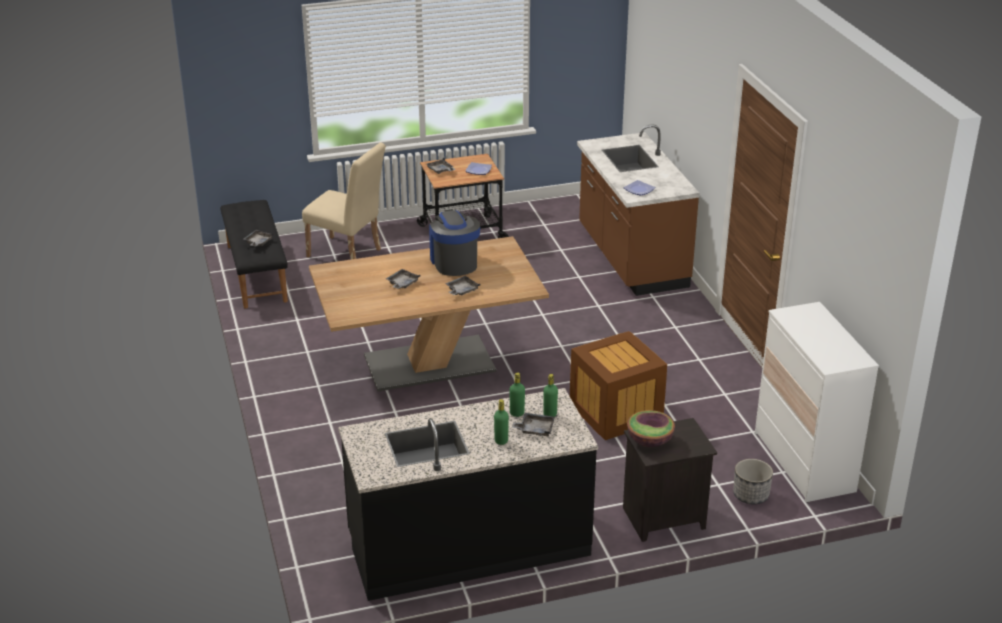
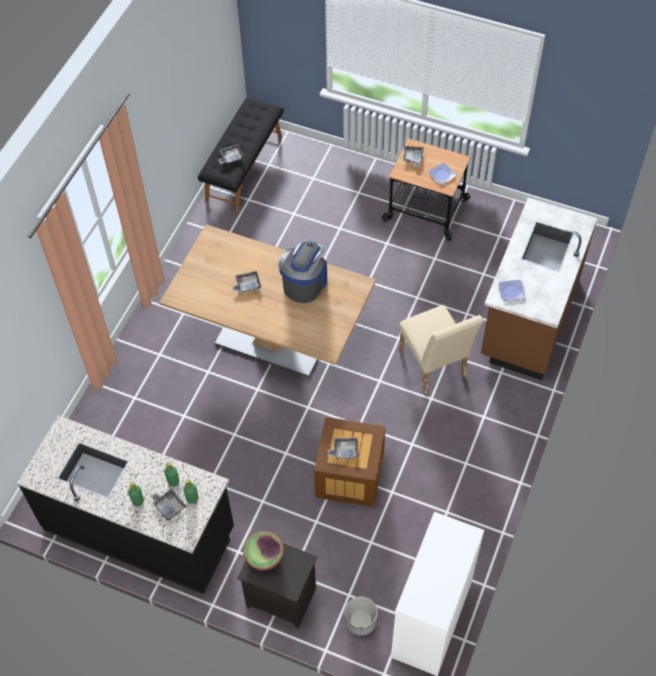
camera: 40 degrees right, 25 degrees up
(348, 254) = (323, 184): beige chair -> beige chair (434, 368)
(461, 290) = (279, 319): grey tray -> grey tray (344, 450)

